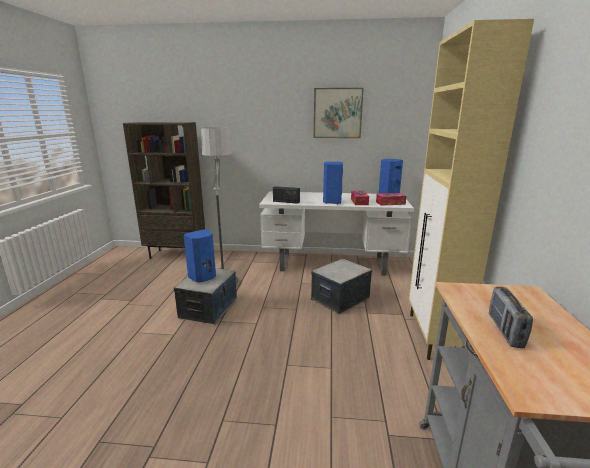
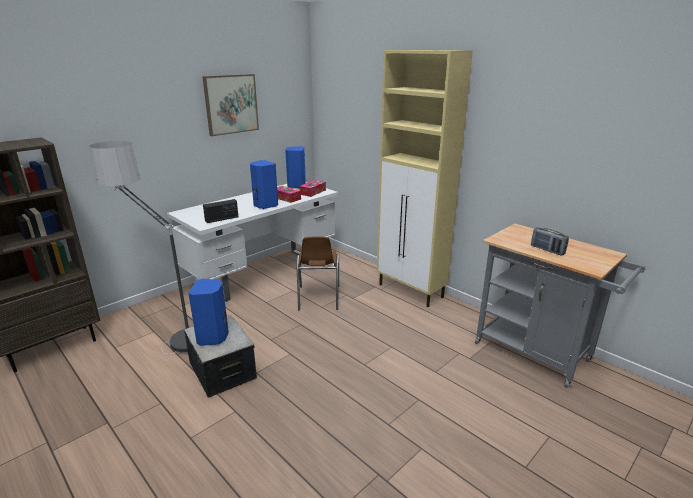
camera: 50 degrees left, 5 degrees up
(340, 298) = (318, 298): storage box -> brown chair

